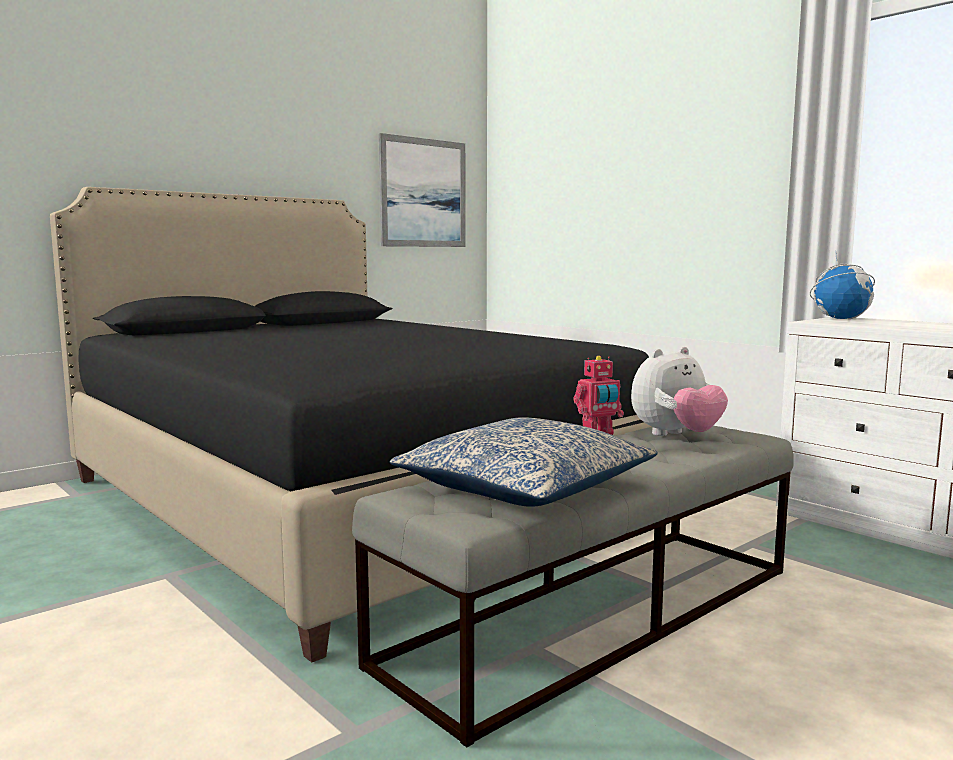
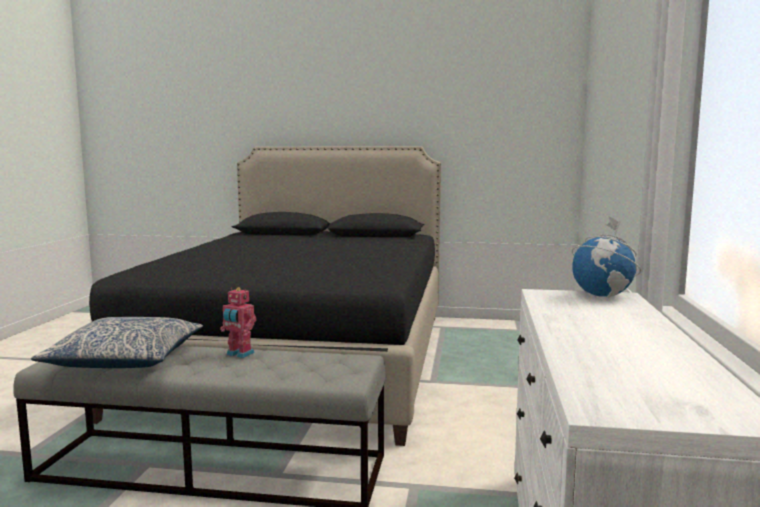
camera: 50 degrees right, 0 degrees up
(423, 193) = (509, 136): picture -> none
(676, 436) = (312, 363): plush toy -> none

